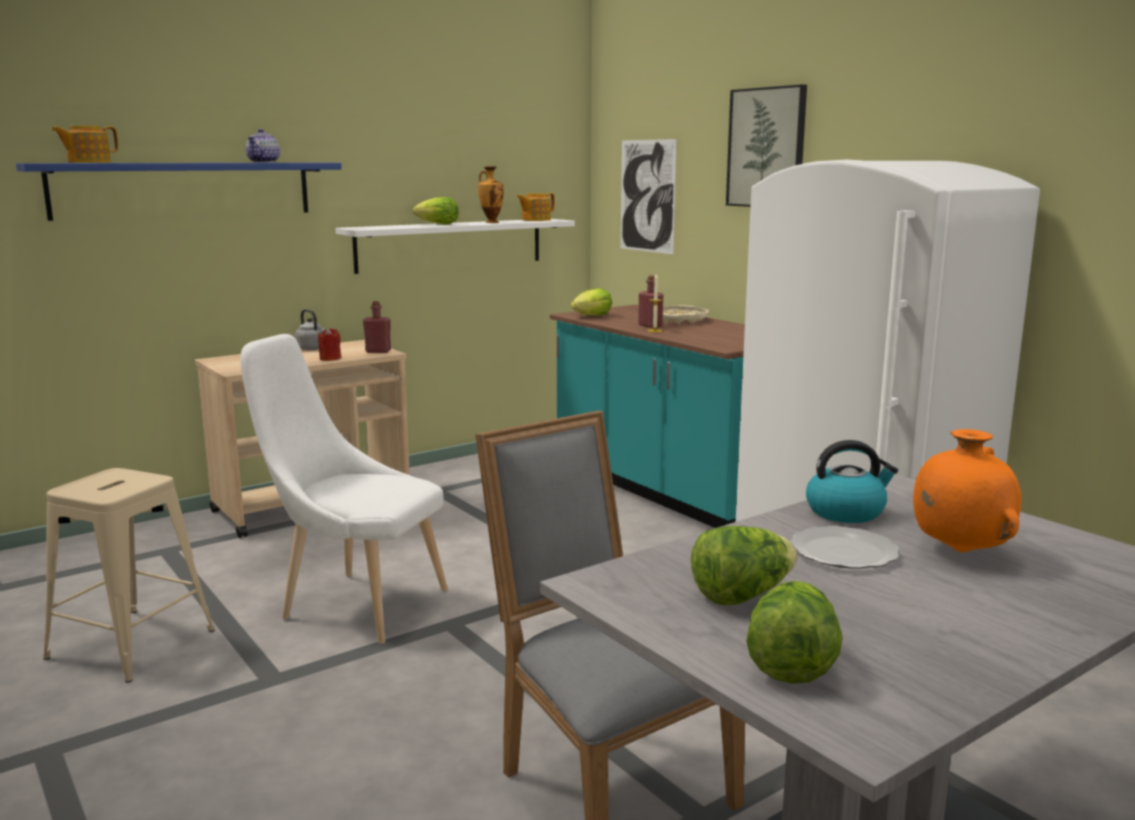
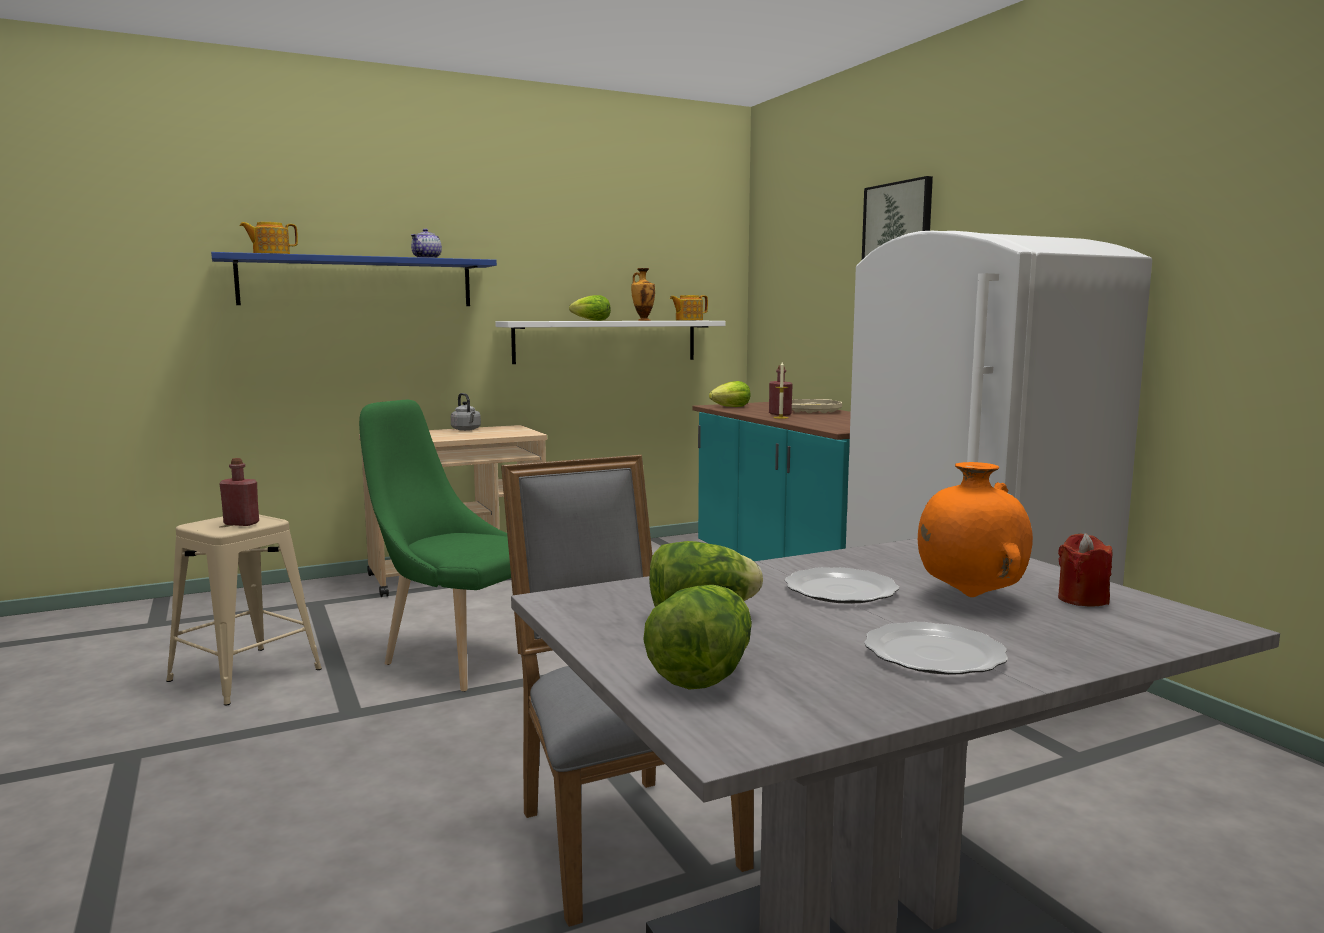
camera: 10 degrees right, 5 degrees down
(330, 358) = (475, 436): red candle -> red candle (1082, 599)
(355, 604) = (456, 656): white chair -> green chair
(378, 351) = (522, 433): red bottle -> red bottle (241, 523)
(647, 196) = (794, 297): picture -> none
(846, 512) = (872, 560): kettle -> none
(970, 623) = (932, 654): none -> plate

